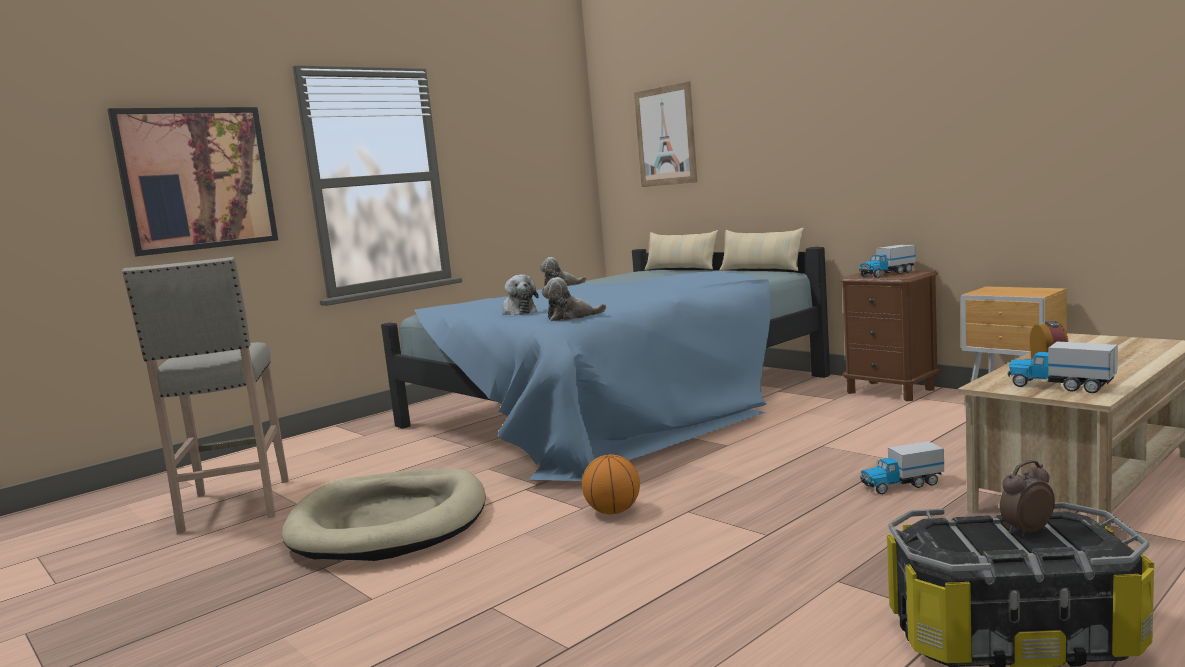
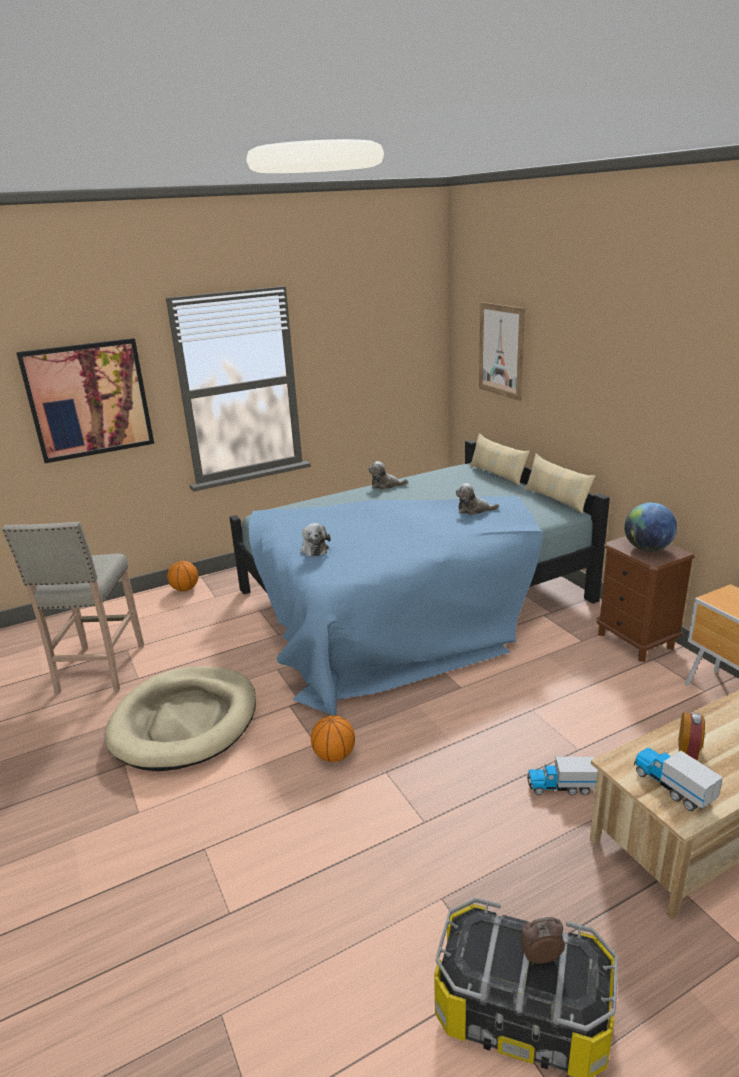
camera: 15 degrees right, 15 degrees up
(318, 436) = (185, 589): none -> basketball
(571, 317) = (342, 576): plush toy -> plush toy (474, 510)
(887, 274) = (647, 549): toy truck -> globe

